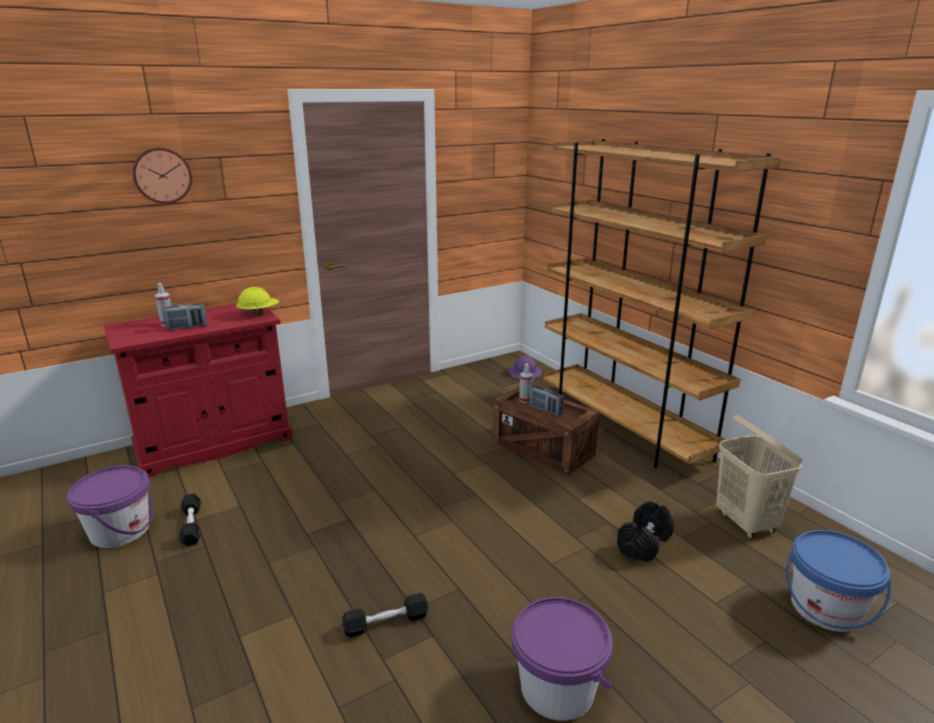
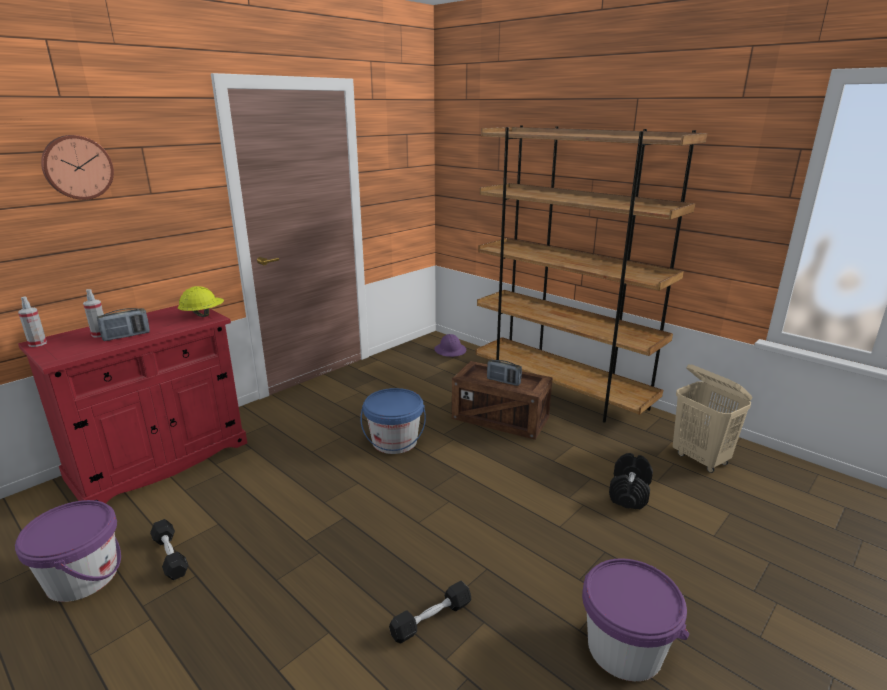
camera: 15 degrees left, 0 degrees up
(525, 400) = (480, 374): spray bottle -> spray bottle (37, 344)
(825, 608) = (798, 522): blue bucket -> blue bucket (394, 441)

